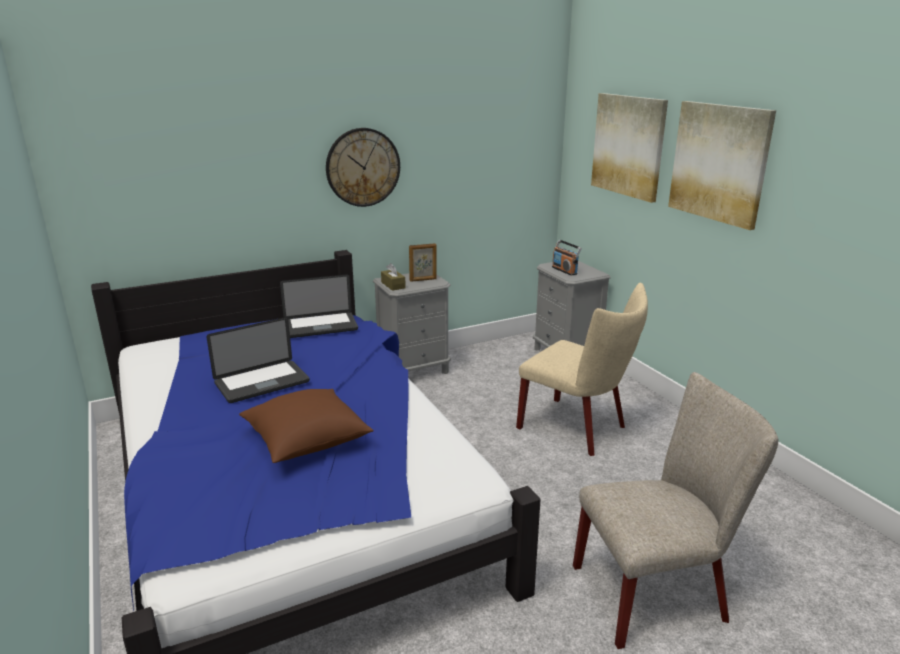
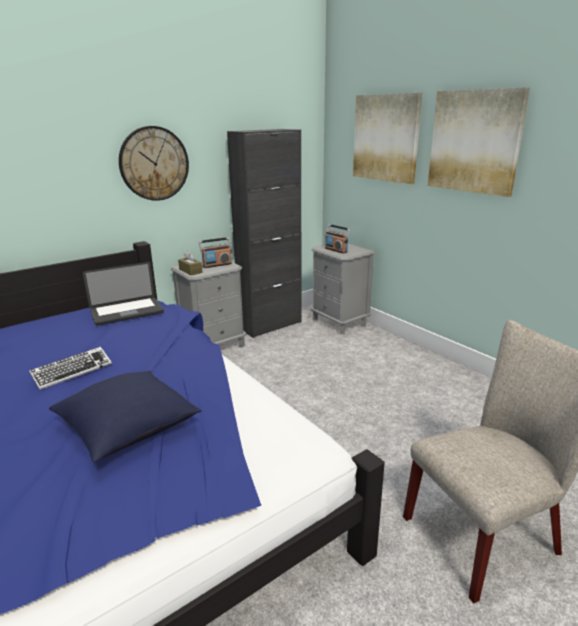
camera: 10 degrees left, 0 degrees up
(262, 383) = (72, 371): laptop -> keyboard
(307, 441) = (128, 430): brown pillow -> blue pillow
(423, 280) = (217, 265): picture frame -> radio
(483, 352) = (270, 325): none -> black cabinet
(578, 428) = (368, 383): beige chair -> none

